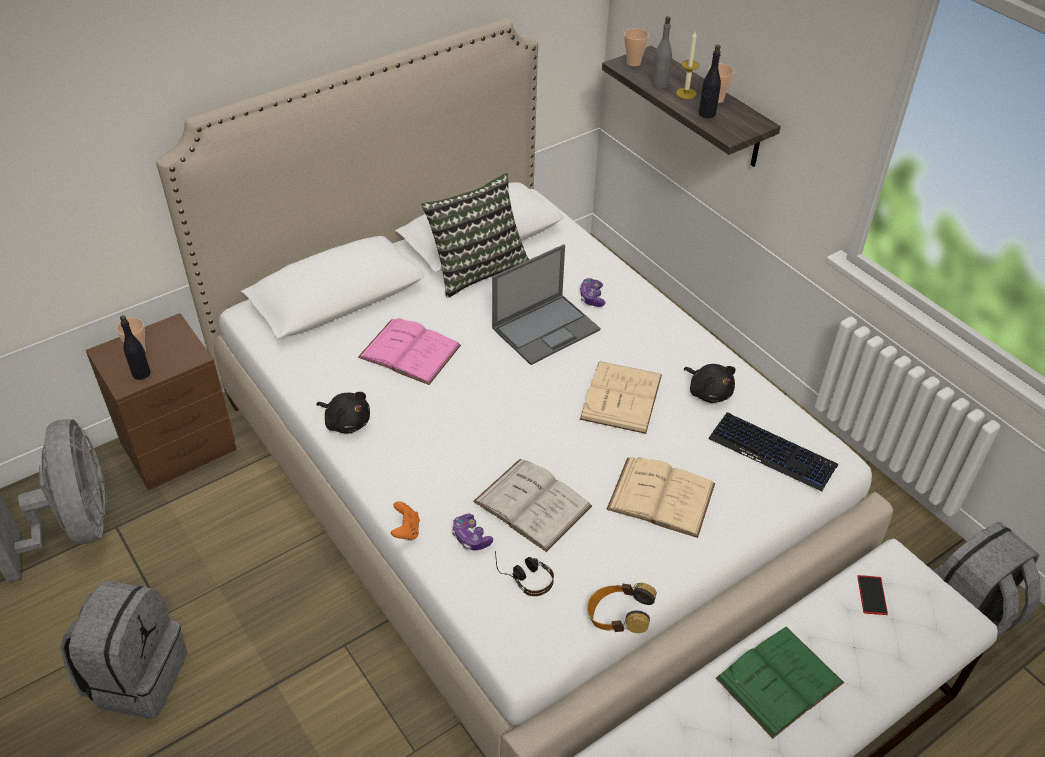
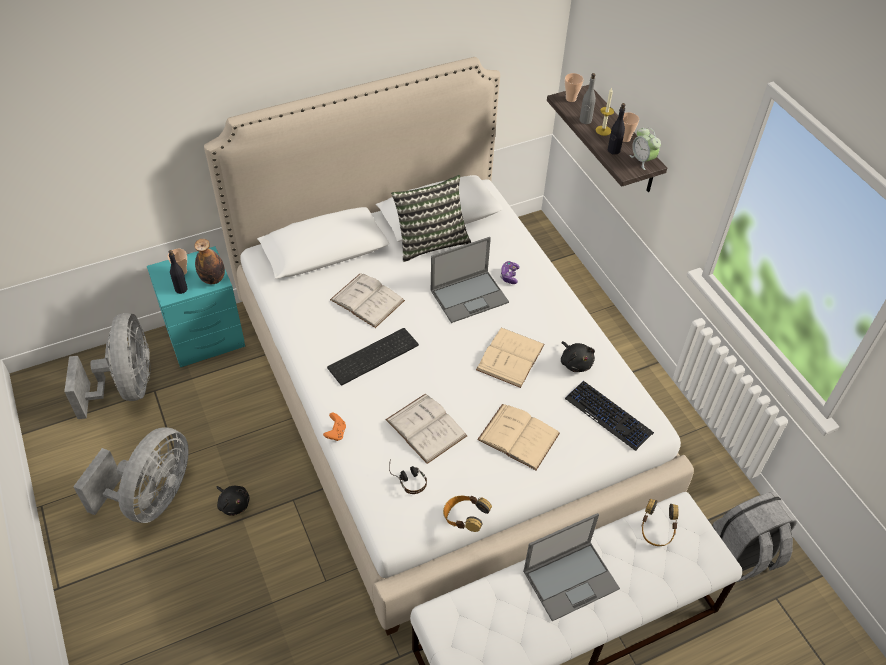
camera: 10 degrees right, 5 degrees up
(136, 676) = (152, 498): grey backpack -> grey fan
(181, 447) = (208, 338): brown nightstand -> turquoise nightstand
(185, 355) = (213, 279): none -> bottle
(346, 422) = (312, 347): black plush toy -> black plush toy (233, 504)
(409, 351) = (367, 300): pink book -> white book
(436, 423) = (373, 358): none -> keyboard
(471, 537) = (378, 445): game controller -> none
(747, 121) = (642, 160): none -> alarm clock
(779, 680) = (571, 579): green book -> laptop
(872, 595) = (656, 530): phone -> headphones

